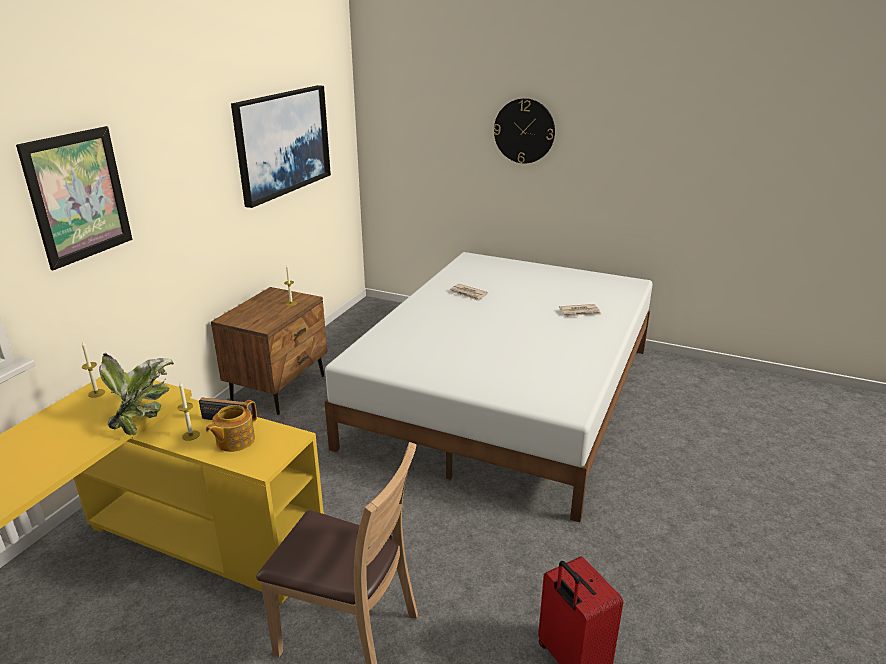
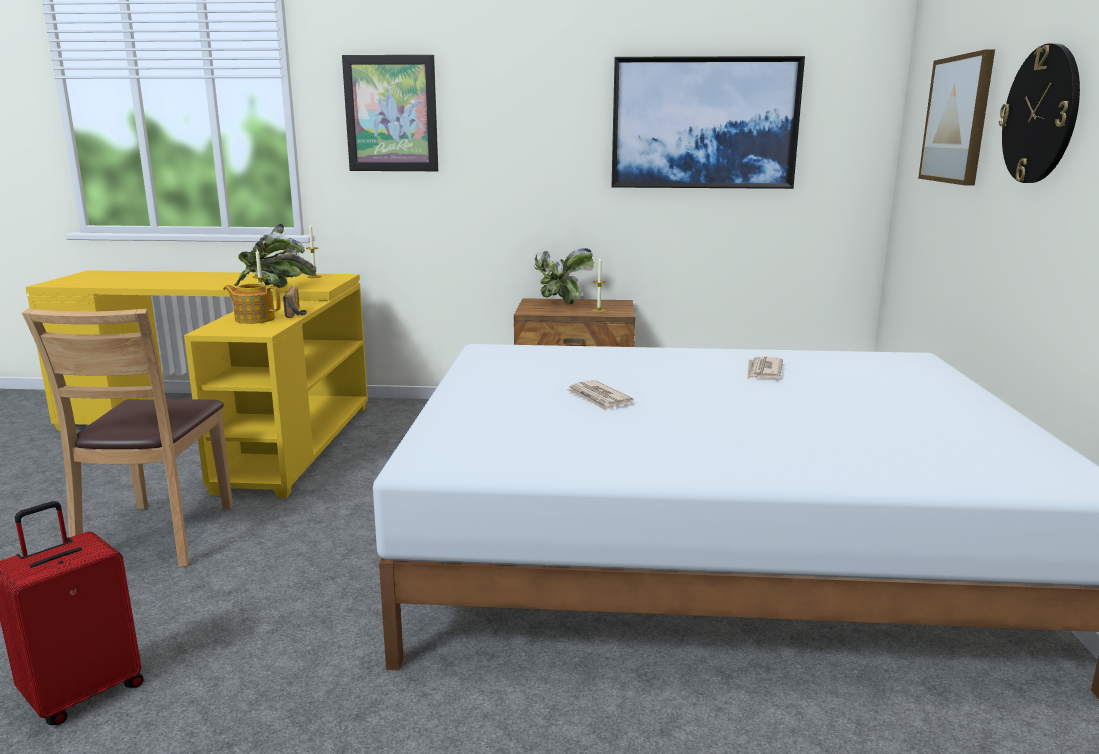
camera: 70 degrees right, 10 degrees down
(251, 312) = (559, 303): none -> potted plant
(437, 125) = (957, 120): none -> picture
(580, 312) = (817, 444): newspaper -> newspaper (598, 398)

